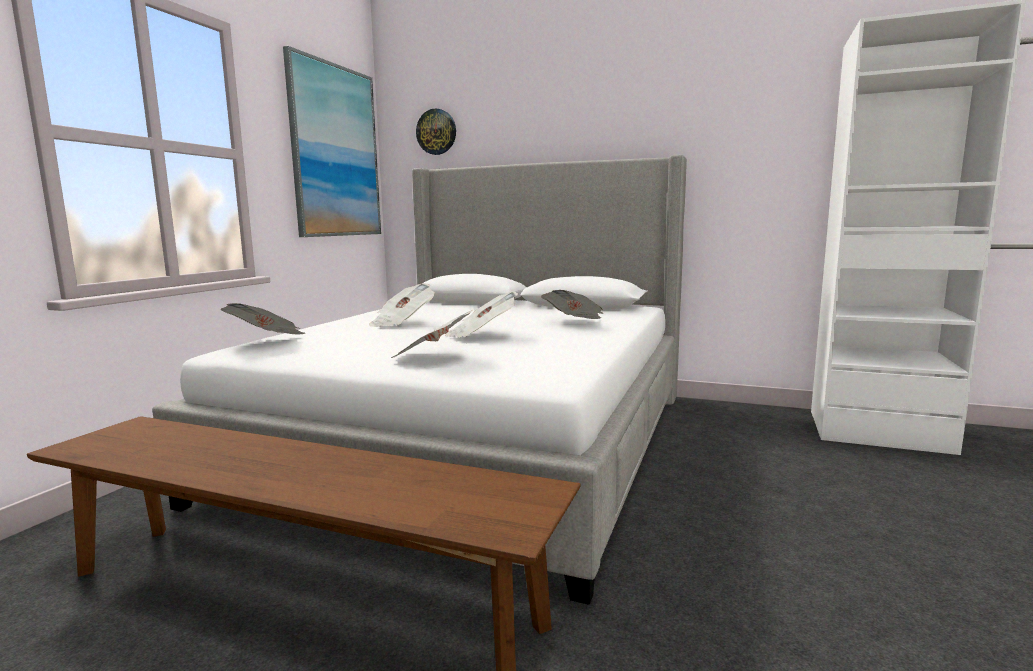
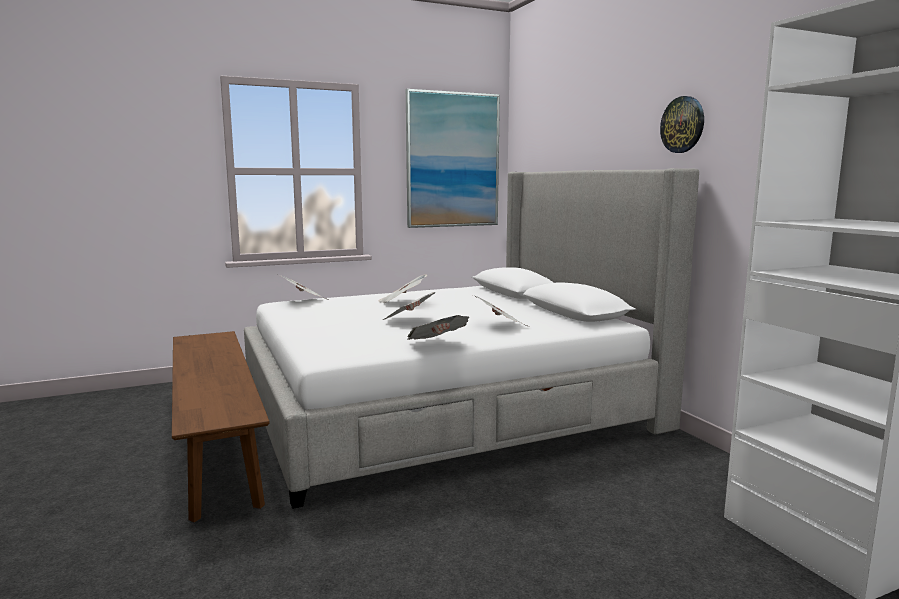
camera: 45 degrees right, 0 degrees up
(432, 357) = (330, 328): newspaper -> newspaper (437, 345)
(436, 132) = (537, 138): wall clock -> wall clock (682, 124)

